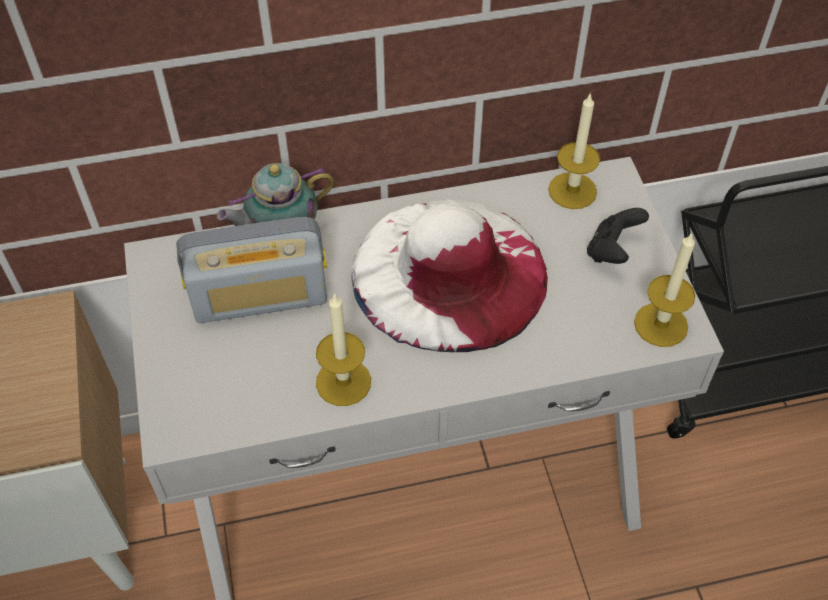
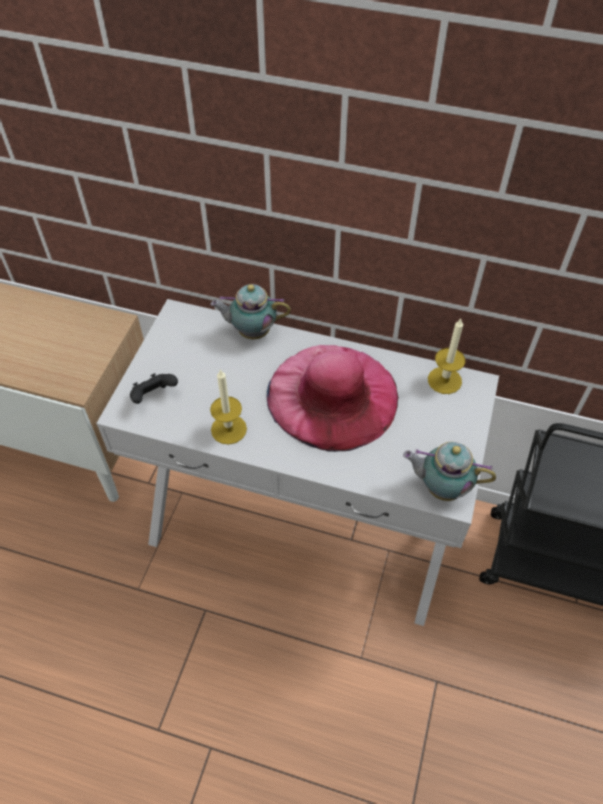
camera: 30 degrees right, 0 degrees up
(260, 298) = (217, 361): radio -> none
(449, 272) = (332, 395): white hat -> pink hat
(612, 251) = (443, 428): black game controller -> black game controller (154, 396)
(661, 324) = (441, 487): candle -> teapot

